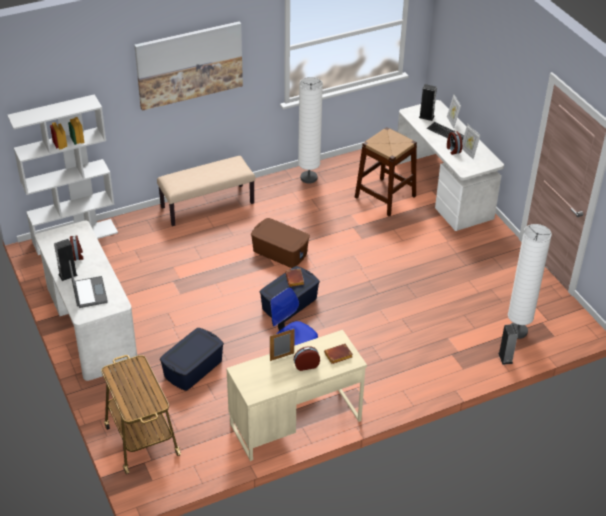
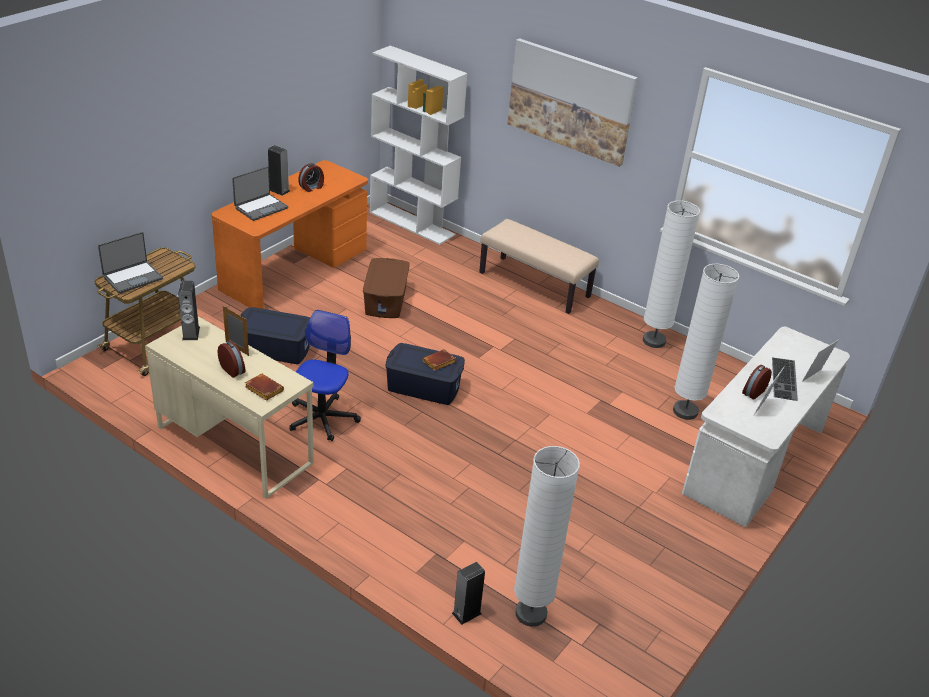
camera: 60 degrees right, 5 degrees down
(90, 325) = (294, 268): white desk -> orange desk
(138, 396) = (132, 277): none -> laptop
(280, 252) = (504, 355): brown storage box -> brown storage box (386, 300)
(385, 196) = (685, 411): brown stool -> white floor lamp
(426, 116) = (797, 352): speaker -> speaker (191, 333)

